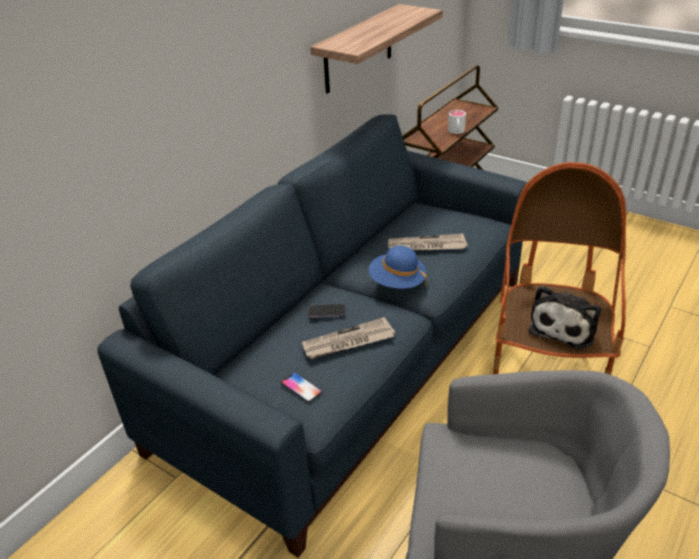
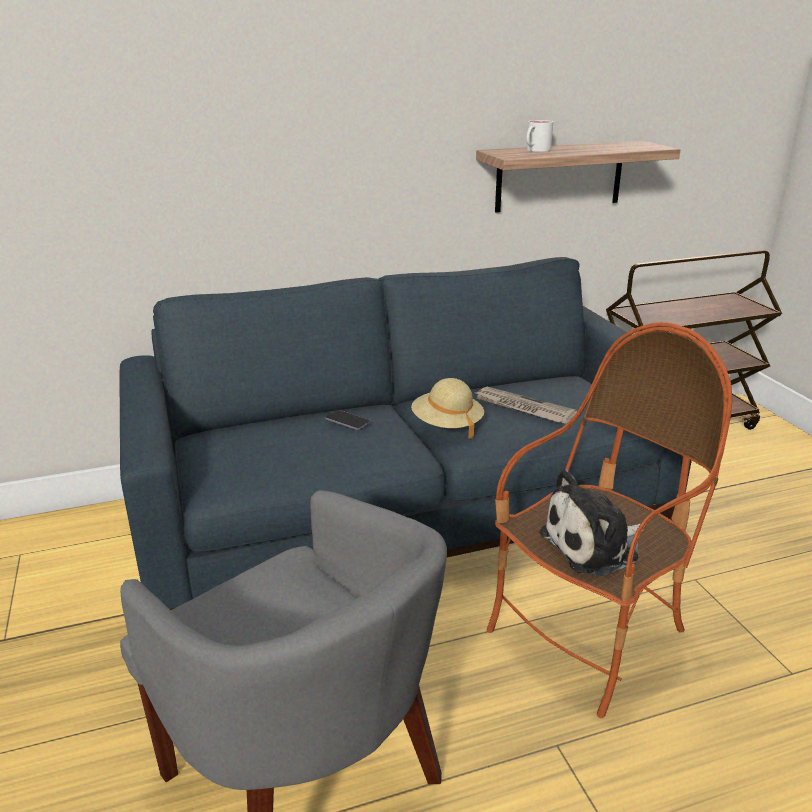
camera: 35 degrees right, 10 degrees down
(301, 388) = (239, 464): phone -> none
(348, 342) = (329, 450): newspaper -> none
(397, 282) = (447, 425): blue hat -> beige hat
(456, 132) = (690, 319): white mug -> white mug (535, 150)

